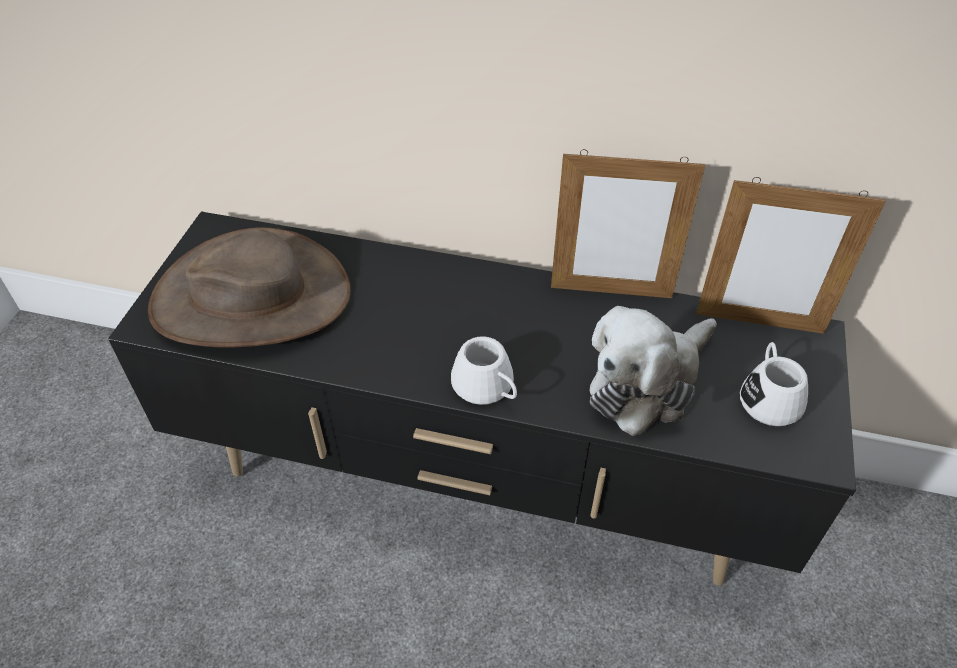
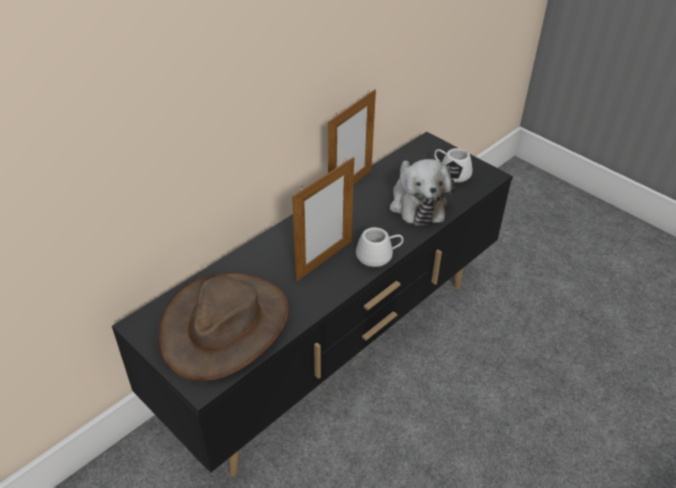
camera: 60 degrees left, 5 degrees down
(759, 323) = (408, 153): picture frame -> picture frame (324, 260)

